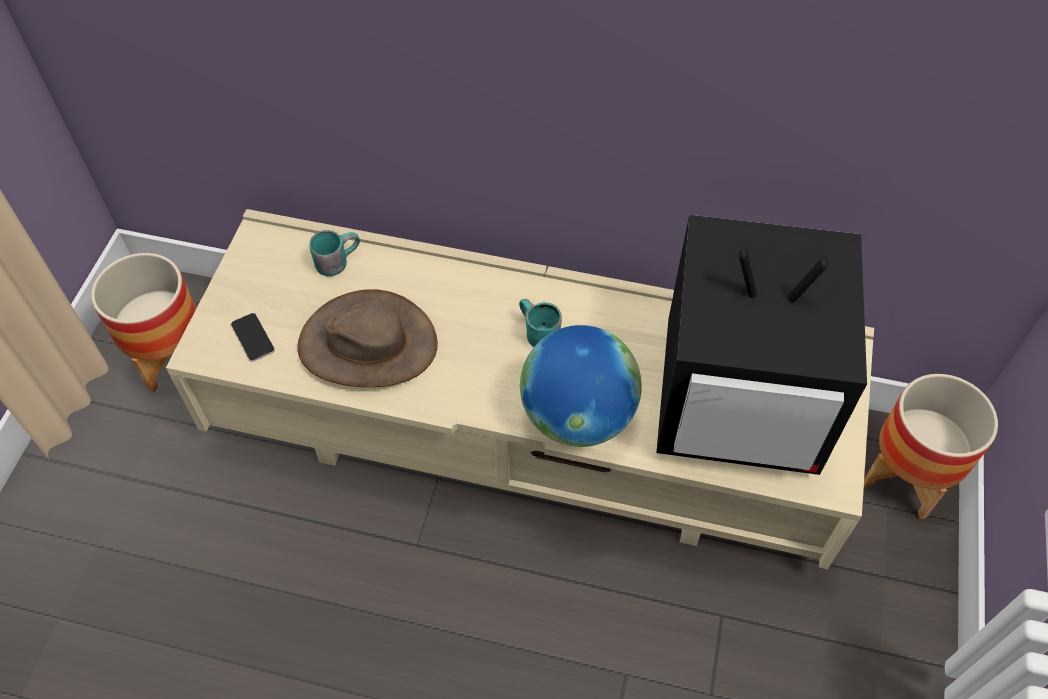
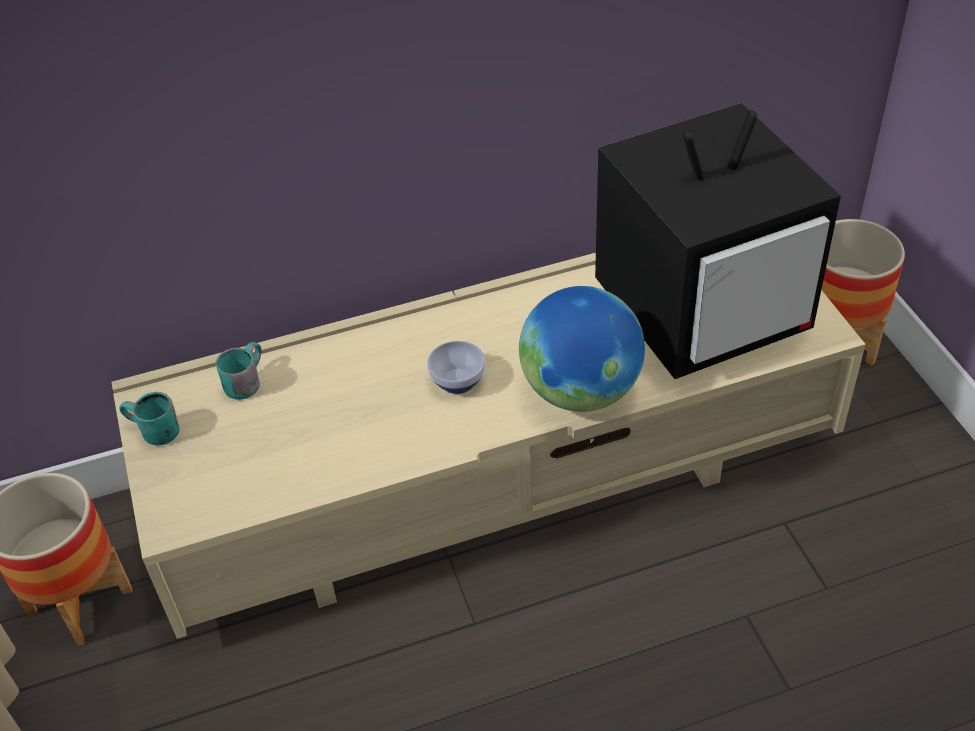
camera: 30 degrees left, 10 degrees down
(253, 337) = (215, 486): phone -> none
(368, 344) = (338, 433): brown hat -> none
(489, 352) = (458, 383): none -> bowl
(536, 334) = (488, 348): turquoise mug -> turquoise mug (152, 433)

